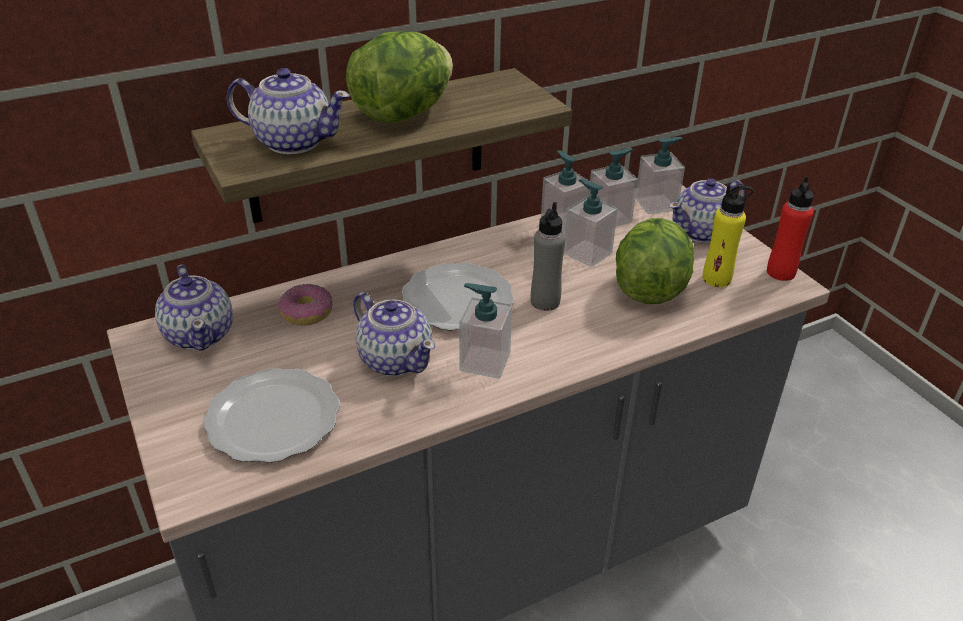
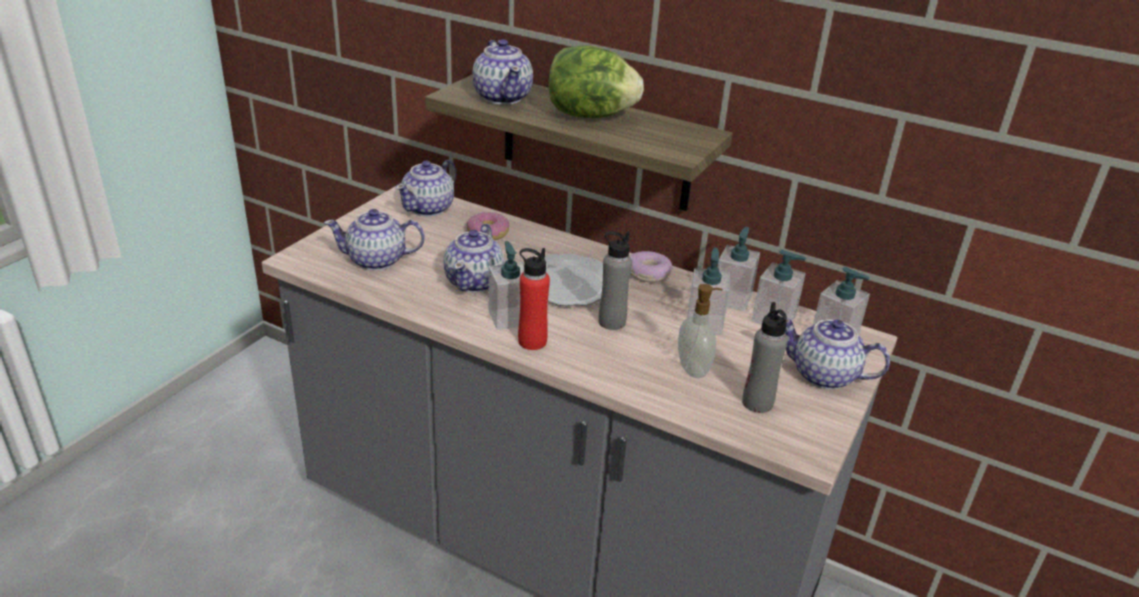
camera: 55 degrees right, 5 degrees down
(275, 418) = (377, 261): plate -> teapot
(485, 247) = (649, 274): none -> donut
(649, 288) = (694, 368): lettuce -> soap dispenser
(716, 279) = (757, 403): yellow bottle -> grey bottle
(780, 272) = (820, 441): red bottle -> red bottle (532, 341)

